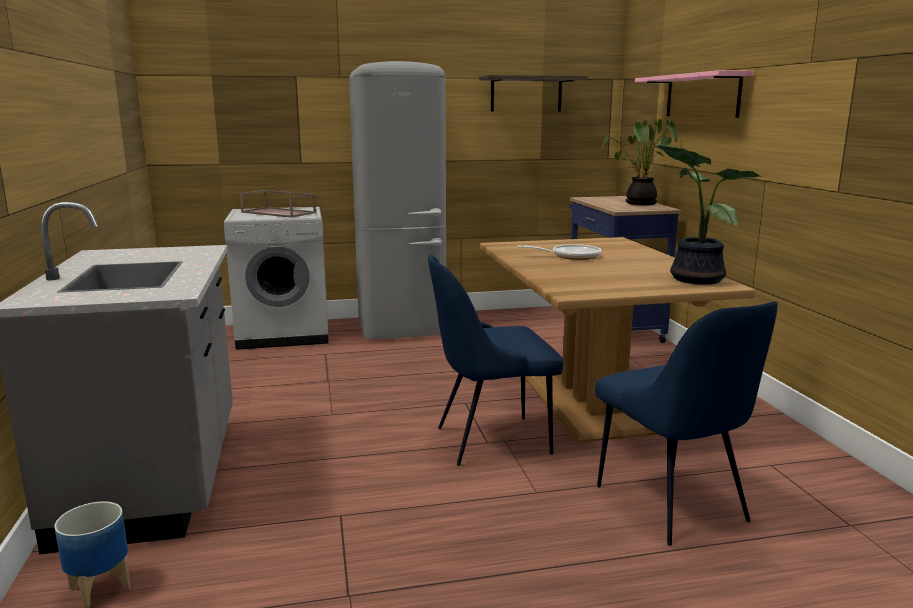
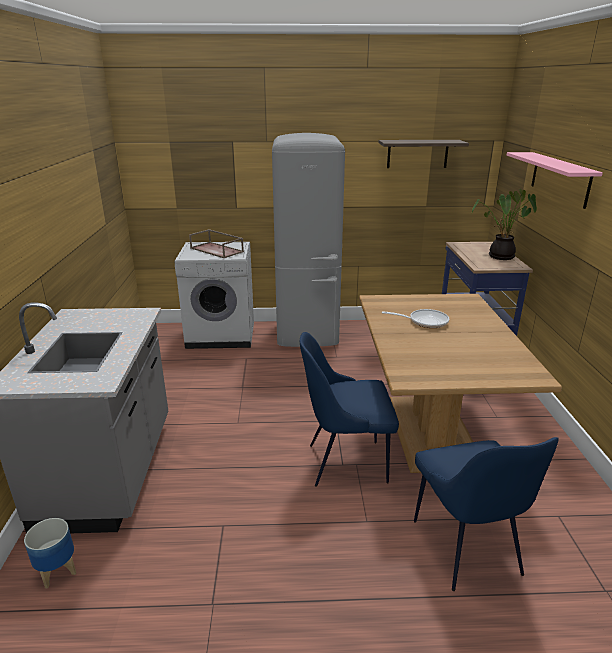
camera: 10 degrees right, 10 degrees up
(693, 279) = (513, 365): potted plant -> none

